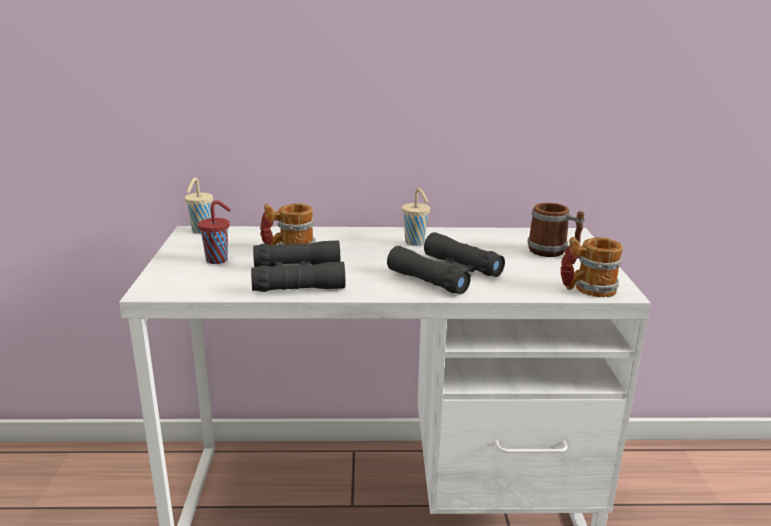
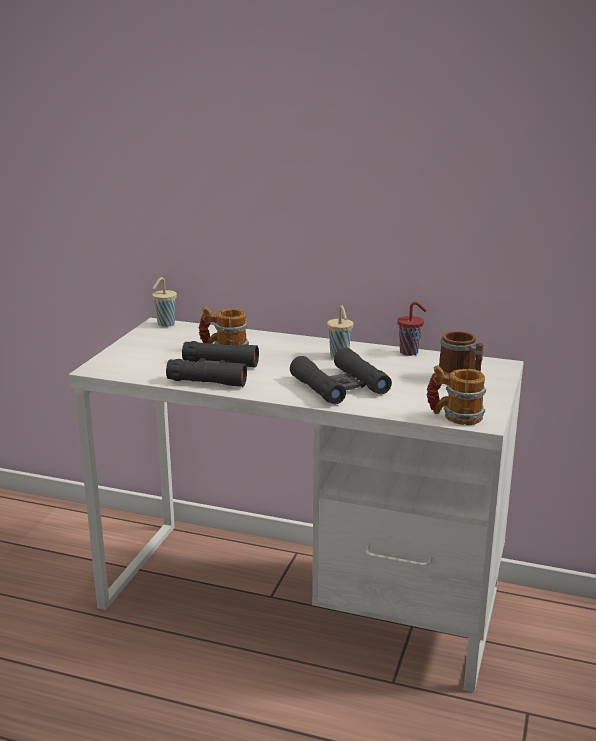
camera: 20 degrees right, 0 degrees up
(218, 260) = (161, 351): red cup -> red cup (410, 352)

